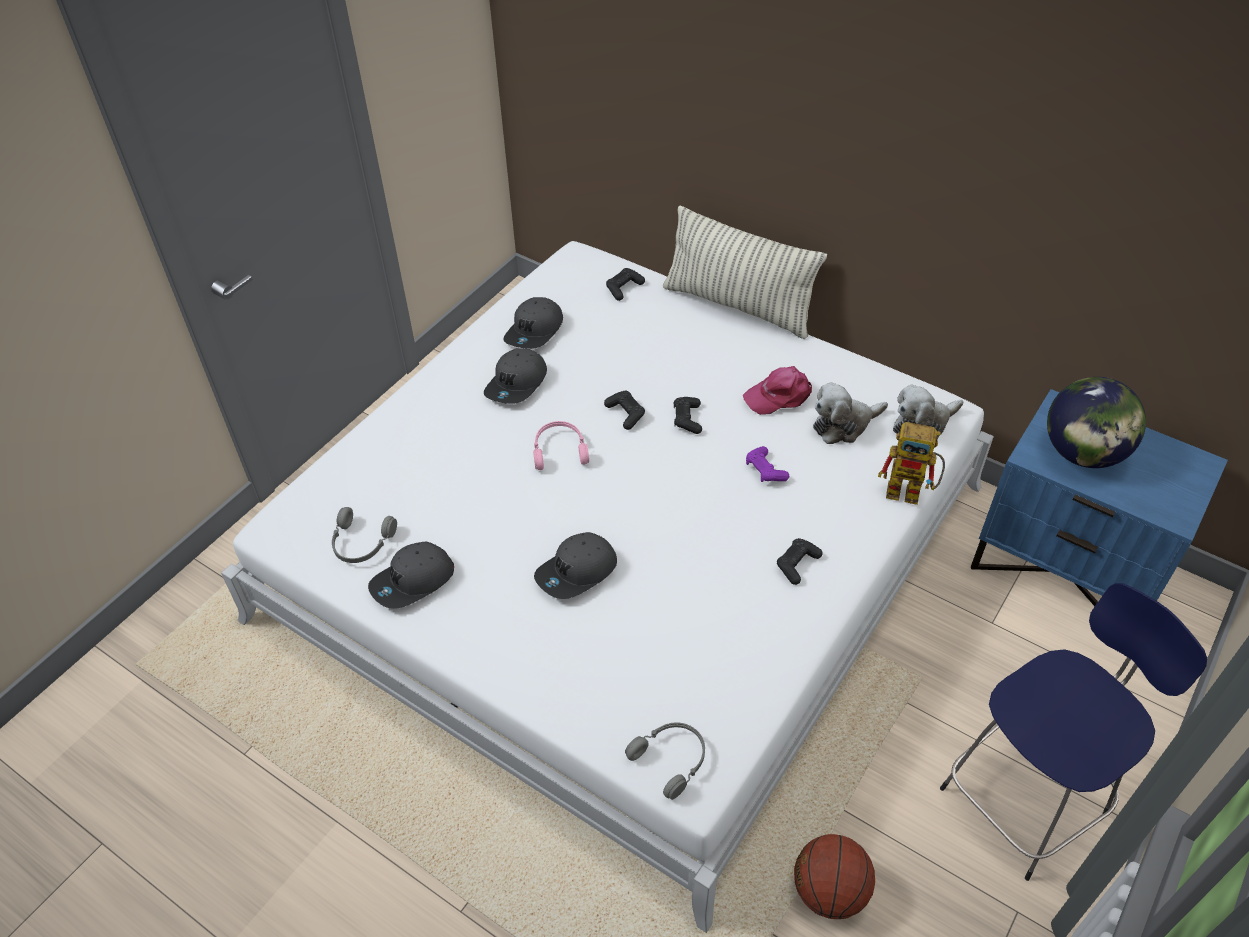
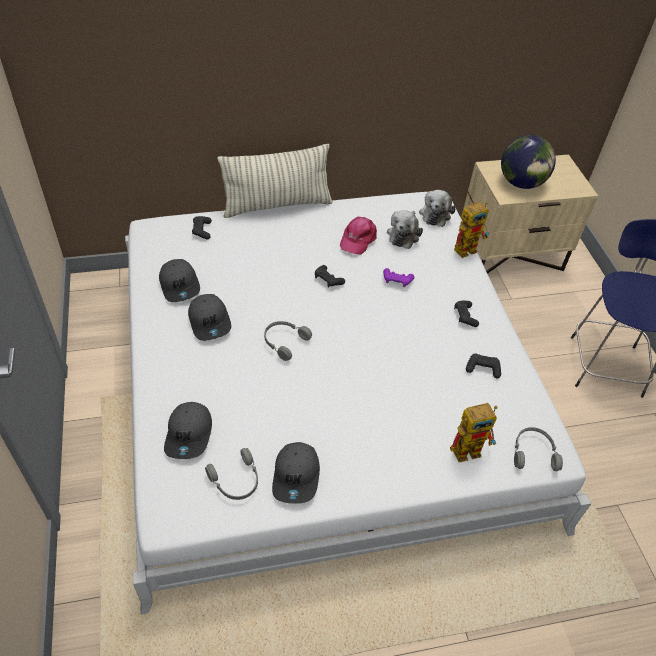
camera: 50 degrees left, 0 degrees up
(559, 450) = (284, 342): pink headphones -> grey headphones
(577, 572) = (376, 399): grey cap -> grey cap (189, 434)
(609, 697) = (471, 448): none -> toy robot
(625, 413) = (293, 298): black game controller -> black game controller (482, 369)
(829, 891) = (591, 468): basketball -> none
(1066, 569) = (510, 255): blue nightstand -> beige nightstand

